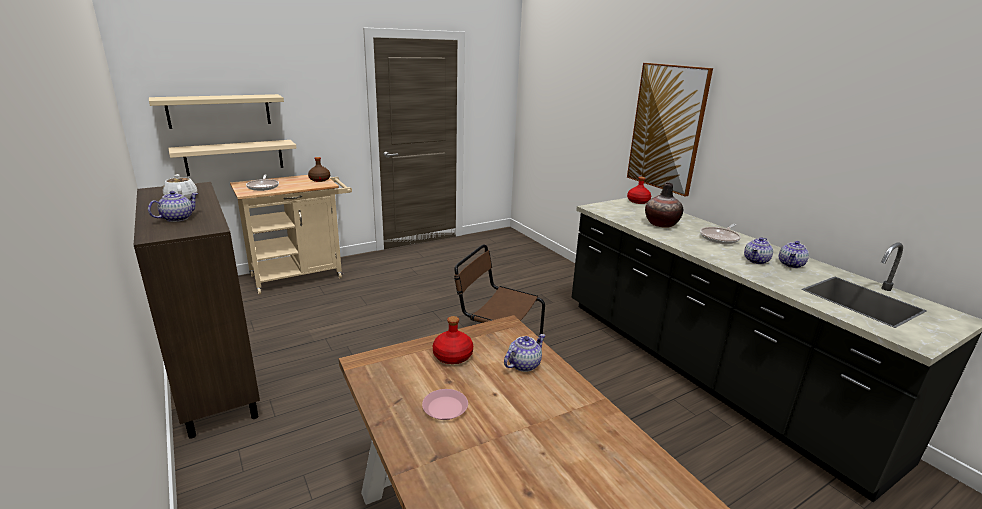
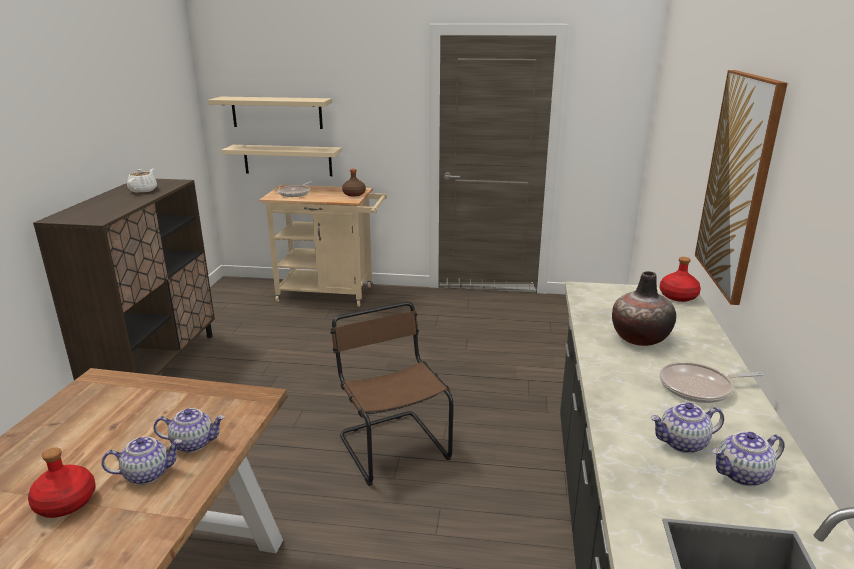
camera: 40 degrees right, 0 degrees up
(177, 218) = (100, 207): teapot -> teapot (147, 474)
(445, 408) = (66, 448): pink plate -> none
(452, 356) = (159, 405): red bottle -> red bottle (66, 502)

